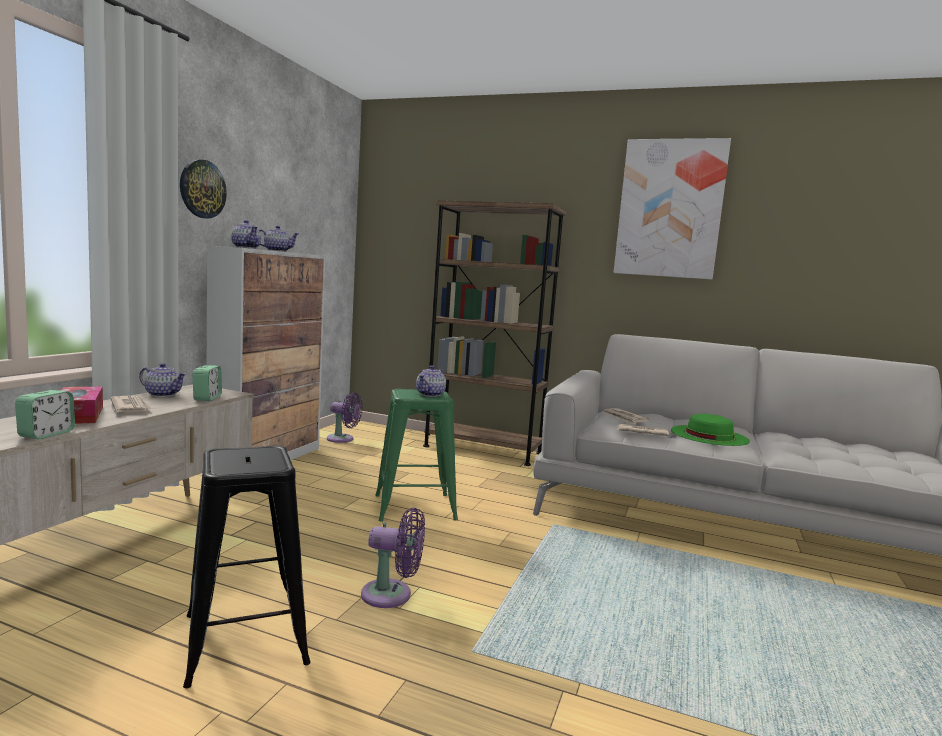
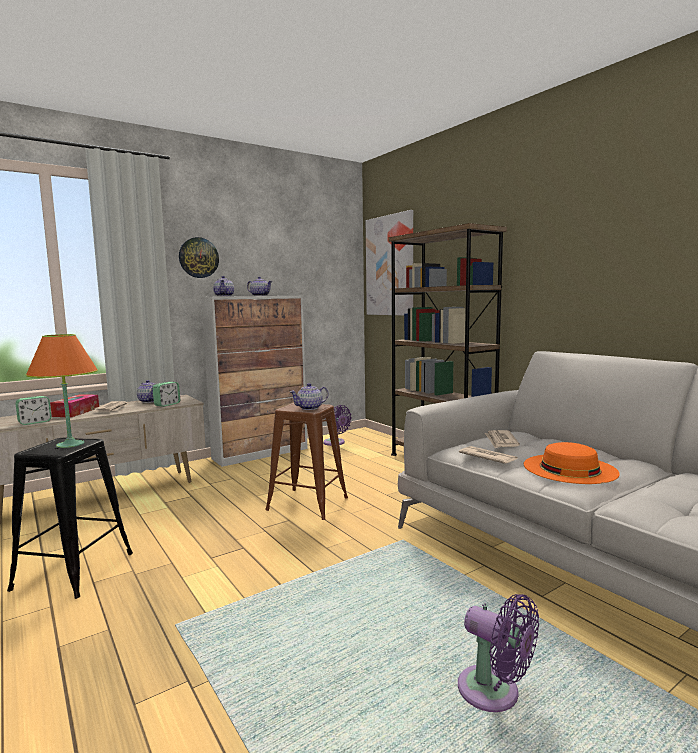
camera: 35 degrees right, 0 degrees up
(257, 456) = (70, 444): none -> orange table lamp
(392, 595) = (190, 567): purple fan -> purple fan (494, 693)
(415, 507) = (307, 504): green stool -> brown stool
(669, 209) = (607, 206): picture -> picture (390, 266)
(709, 435) = (569, 468): green hat -> orange hat

